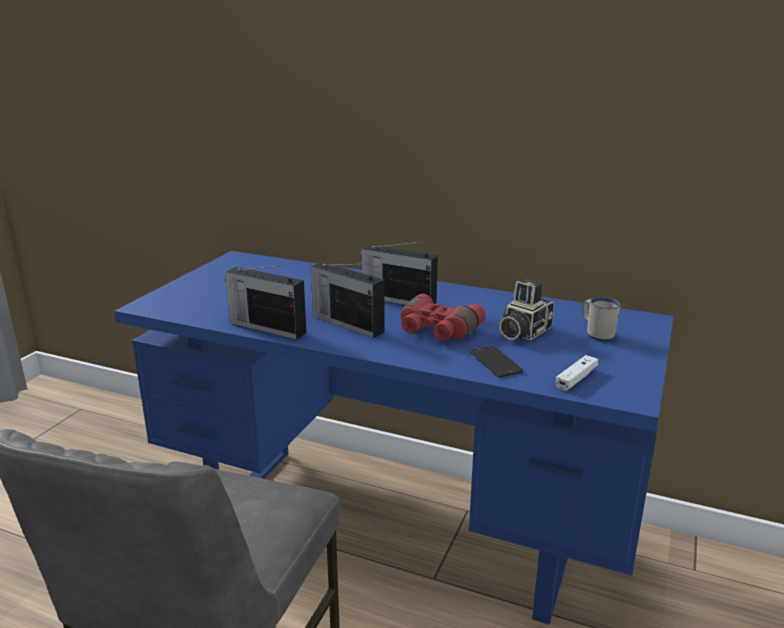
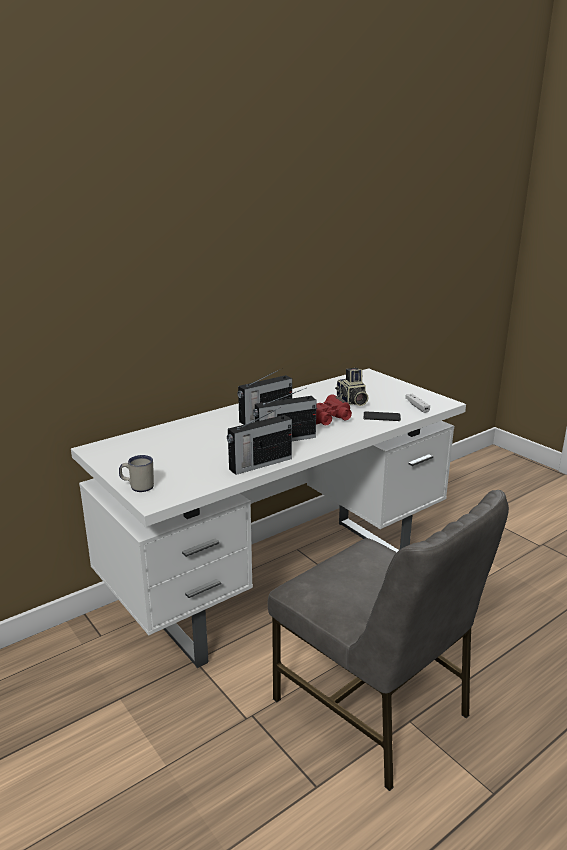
camera: 60 degrees left, 0 degrees up
(393, 523) = (283, 581): blue desk -> white desk
(597, 333) = (371, 387): white mug -> white mug (138, 486)

